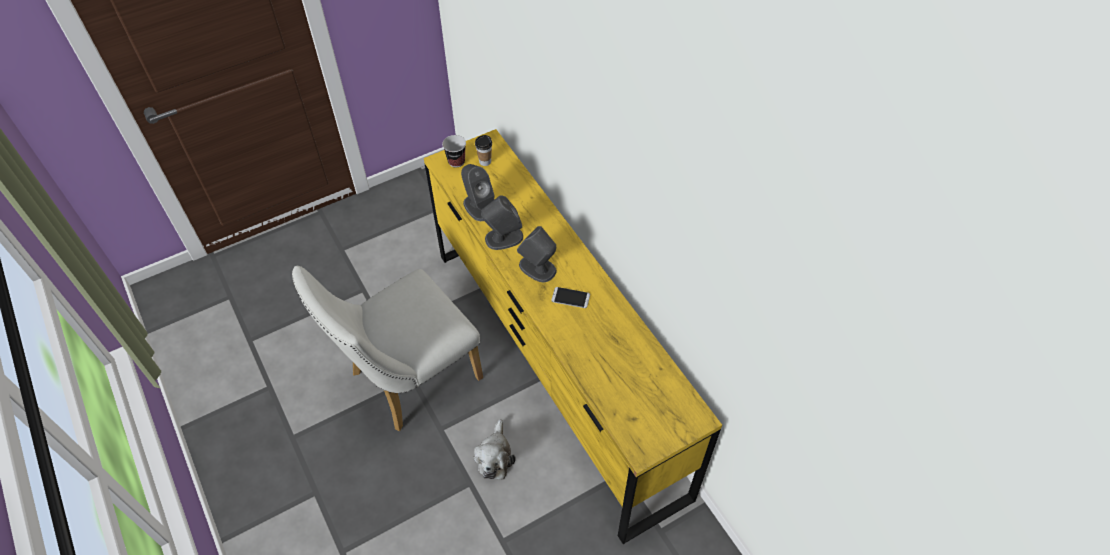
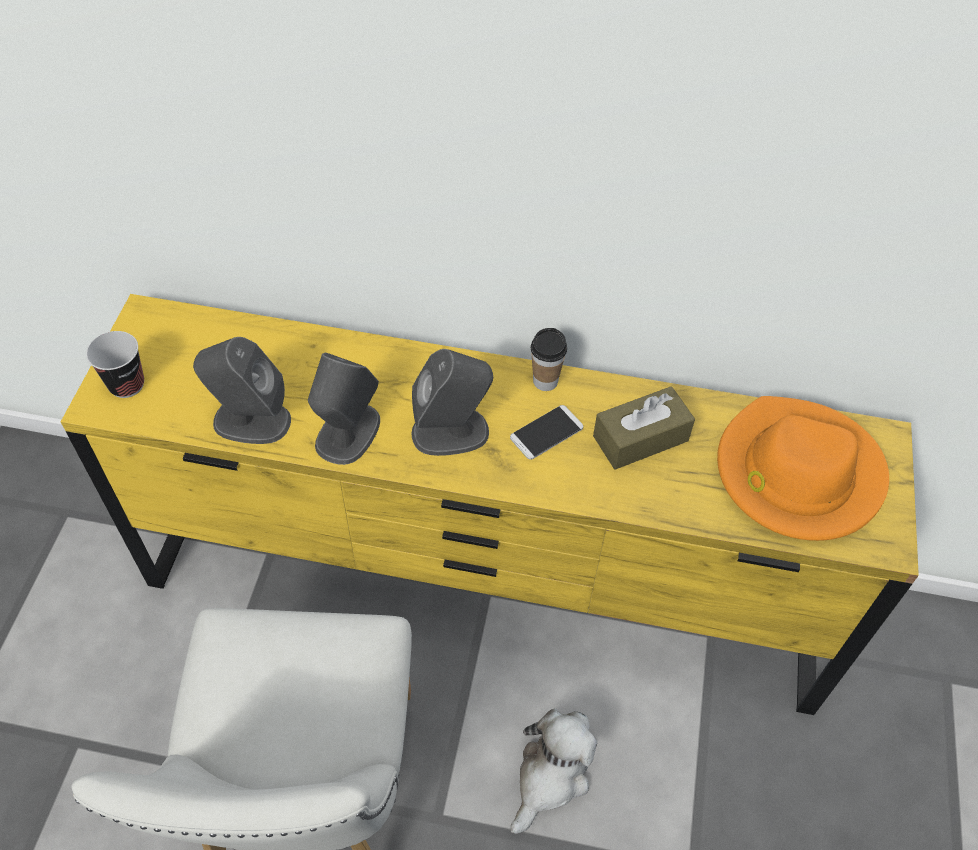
camera: 50 degrees left, 0 degrees up
(485, 161) = (175, 350): cup -> cup (545, 381)
(494, 456) = (550, 776): plush toy -> plush toy turned 105 degrees counterclockwise
(602, 330) = (640, 438): none -> brown tissue box
(643, 397) = (796, 473): none -> orange hat

